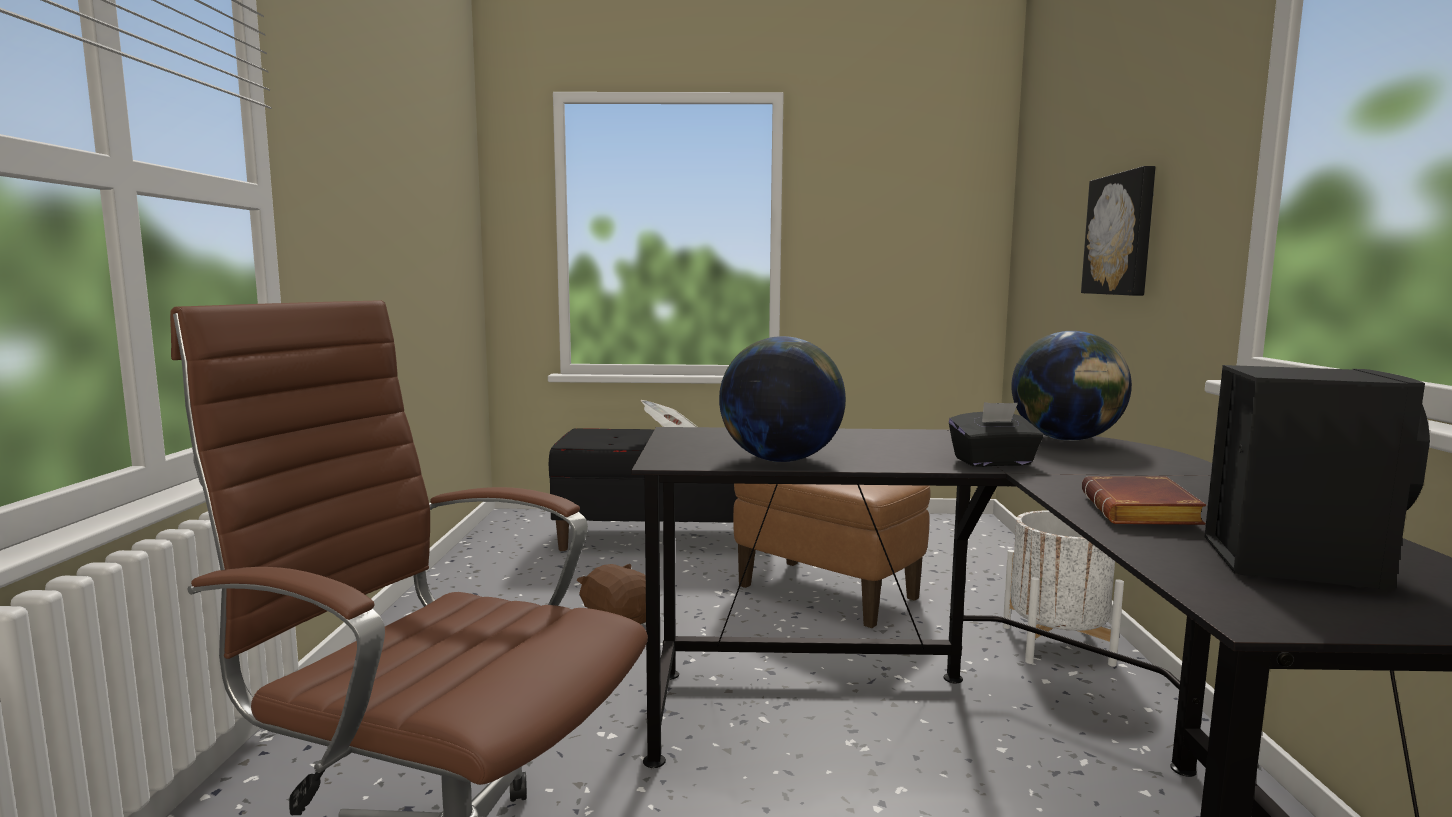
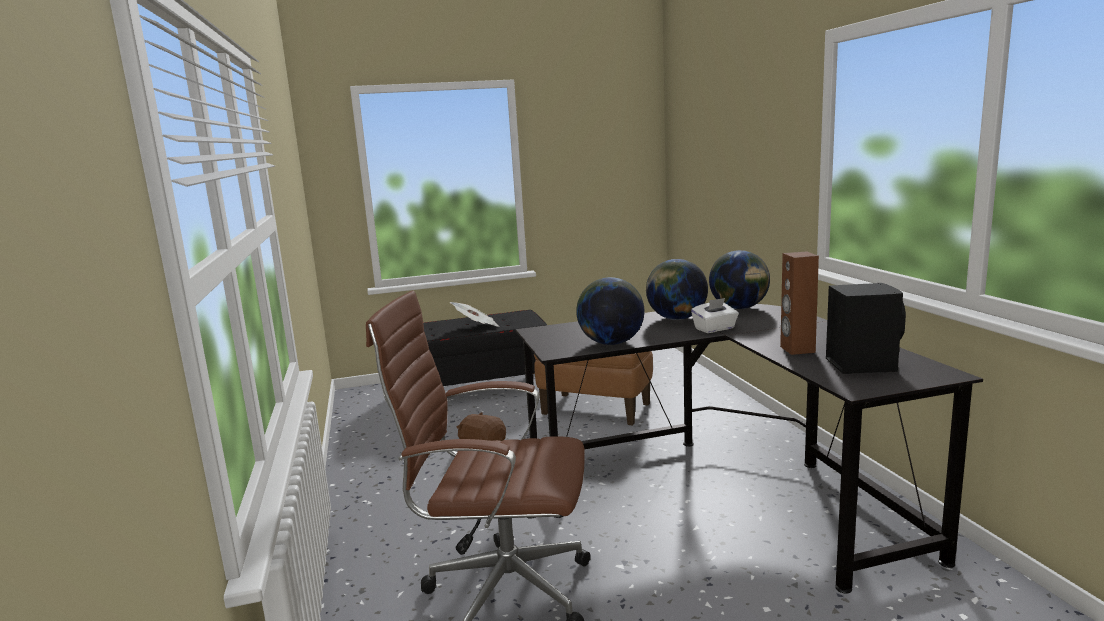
camera: 15 degrees left, 5 degrees up
(935, 441) = (676, 318): none -> globe
(993, 462) = (715, 329): black tissue box -> white tissue box
(1056, 645) = (733, 416): white planter -> none
(1121, 234) = (745, 180): picture -> none
(1144, 513) = (797, 349): brown book -> brown speaker

